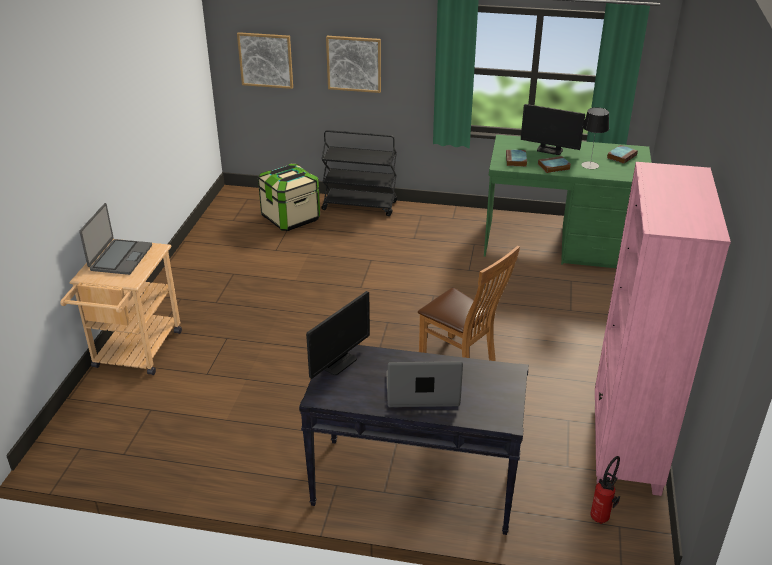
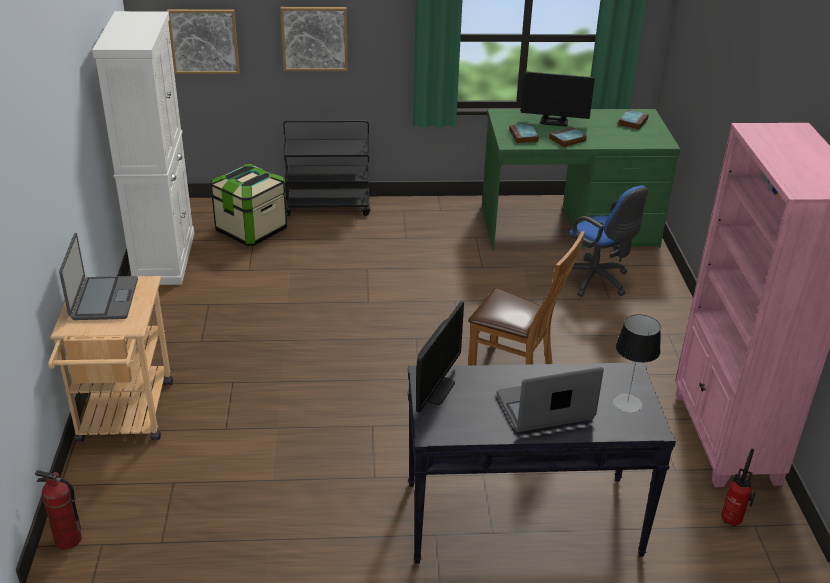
camera: 15 degrees left, 0 degrees up
(57, 441) = (68, 540): none -> fire extinguisher
(214, 233) = (164, 257): none -> white cabinet
(565, 294) = (597, 281): none -> blue office chair
(590, 165) = (605, 135): table lamp -> table lamp (627, 403)

